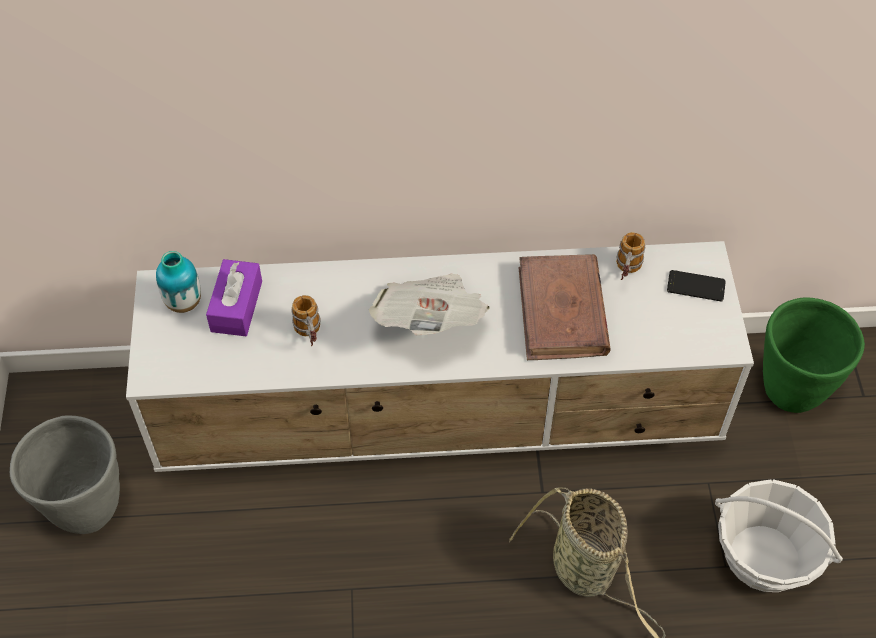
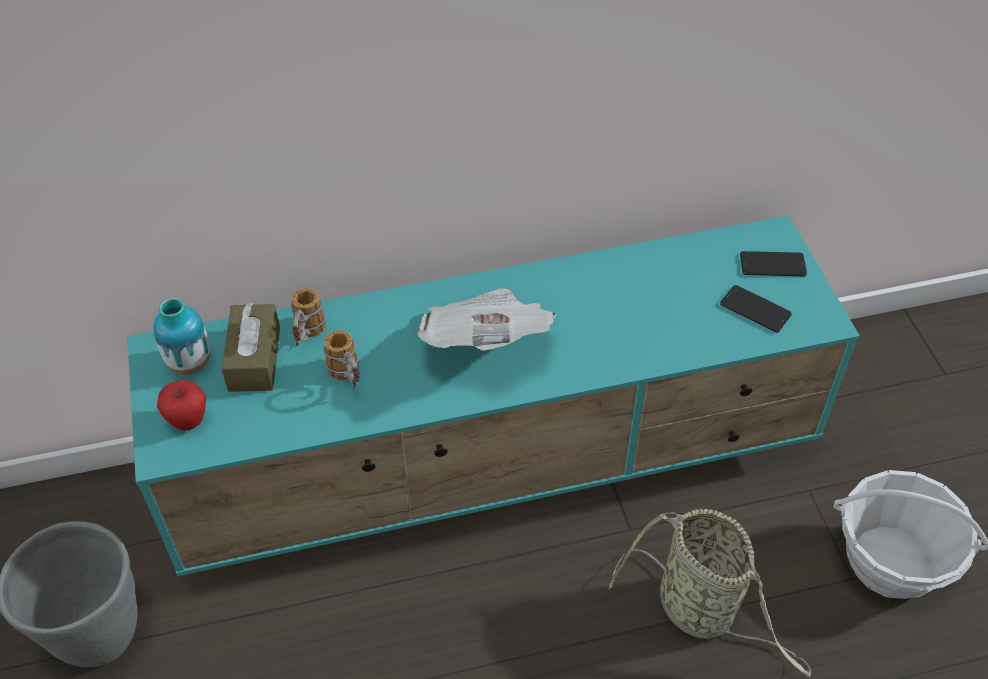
camera: 10 degrees left, 5 degrees down
(174, 352) = (188, 421): none -> apple
(236, 306) = (254, 358): purple tissue box -> brown tissue box
(441, 418) = (498, 466): white tv stand -> turquoise tv stand
(562, 311) = (633, 311): brown book -> none
(626, 272) = (693, 261): mug -> mug (307, 337)
(668, 325) = (755, 309): none -> phone
(792, 390) = (869, 378): green planter -> none

